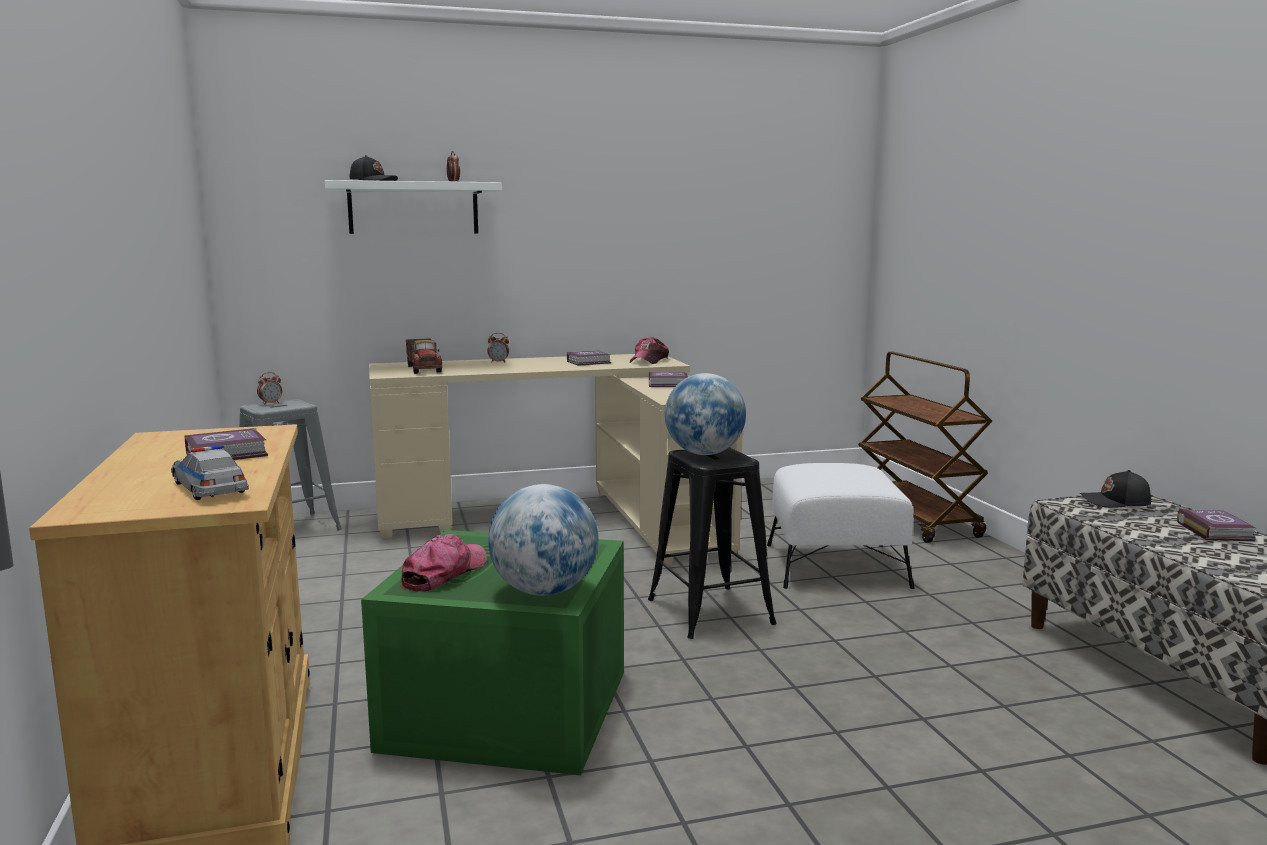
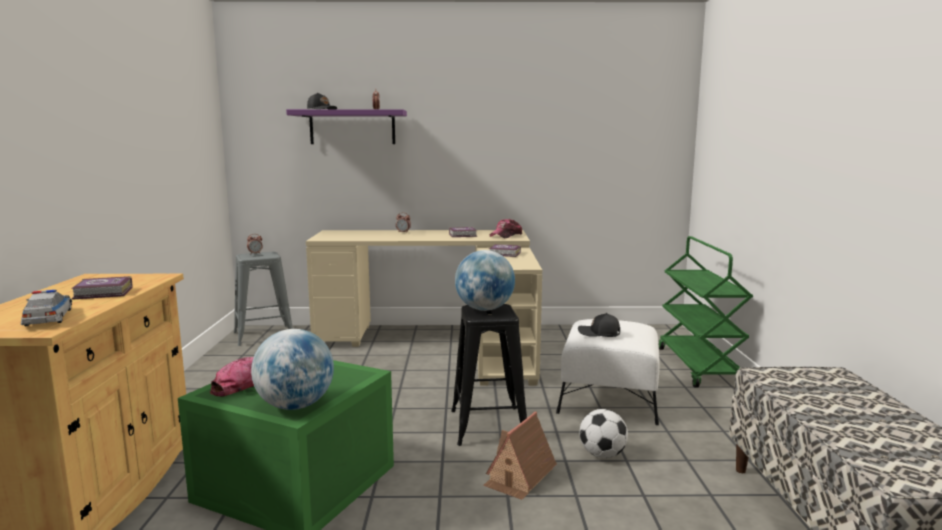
camera: 15 degrees right, 0 degrees up
(413, 208) = (352, 127): white shelf -> purple shelf
(424, 369) = (349, 235): toy truck -> none
(793, 664) = (519, 476): none -> toy house
(873, 628) = (602, 455): none -> football
(916, 519) = (699, 367): brown cart -> green cart
(1116, 502) = (810, 376): black cap -> black cap (599, 333)
(1215, 531) = (882, 412): book -> none

